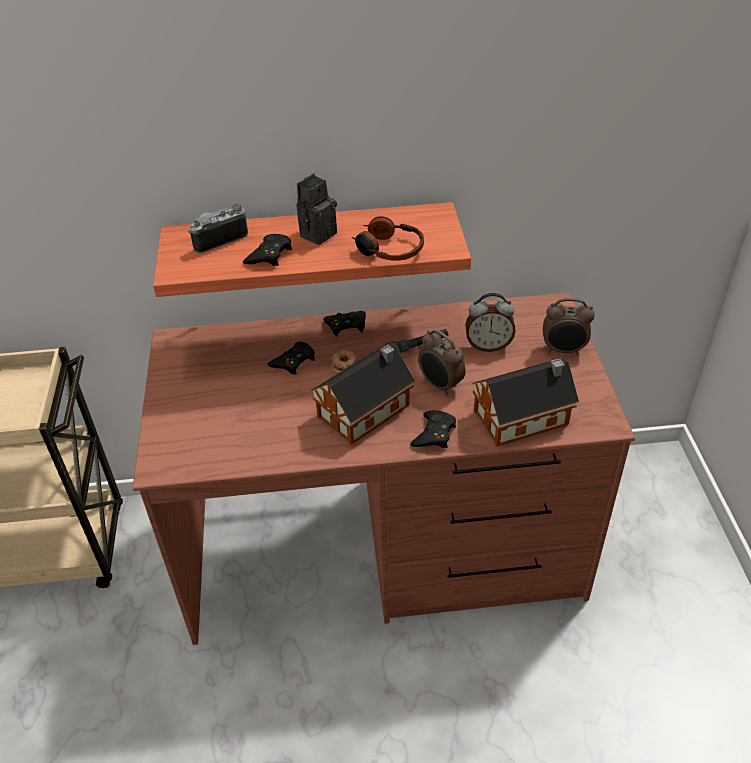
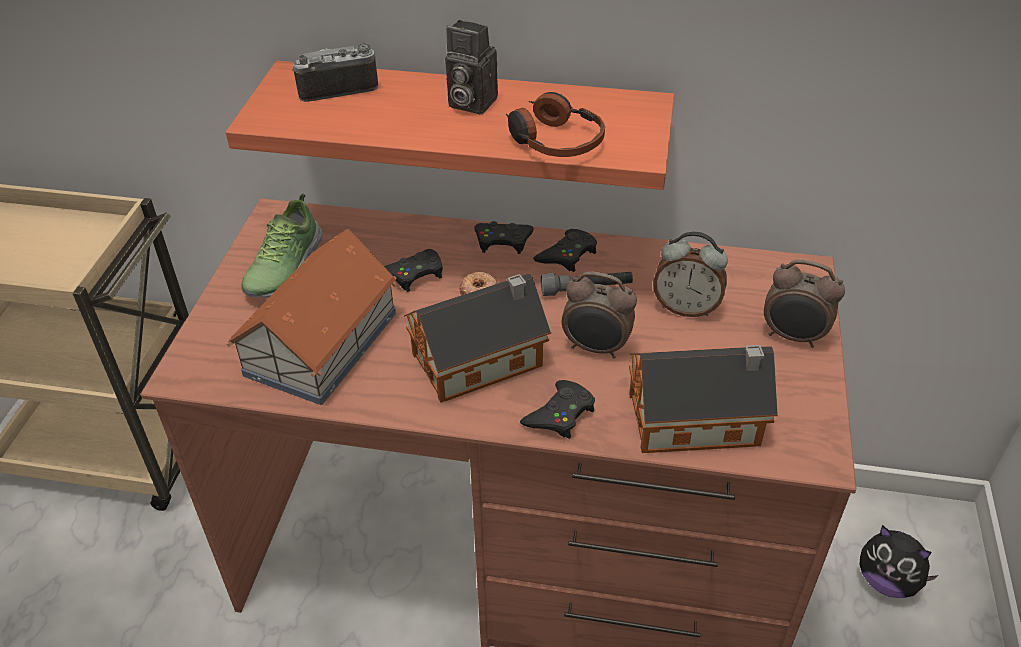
camera: 15 degrees right, 0 degrees up
(196, 377) = (283, 268): none -> shoe
(250, 422) = (323, 342): none -> toy house
(269, 255) = (391, 120): black game controller -> black game controller (567, 255)
(318, 233) = (469, 103): camera -> camera turned 120 degrees counterclockwise
(440, 385) = (596, 348): alarm clock -> alarm clock turned 45 degrees counterclockwise
(638, 506) = (887, 581): none -> plush toy

